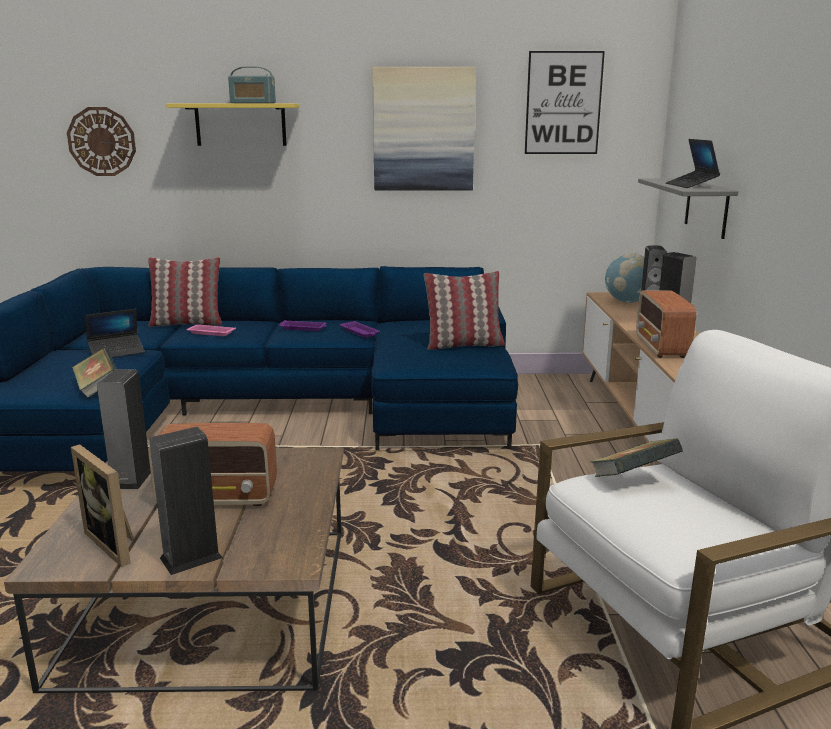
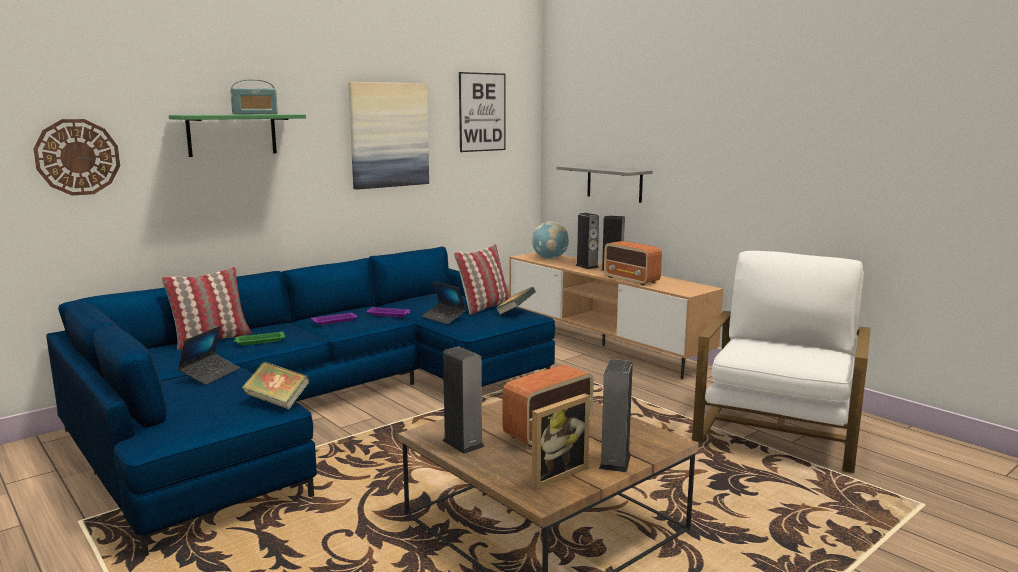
camera: 40 degrees left, 5 degrees down
(116, 543) = (554, 474): picture frame -> picture frame turned 45 degrees counterclockwise
(210, 333) = (259, 341): pink tray -> green tray
(240, 124) = (232, 134): yellow shelf -> green shelf
(632, 479) = (751, 346): book -> book (515, 312)
(691, 185) = (614, 169): laptop -> laptop (444, 318)

